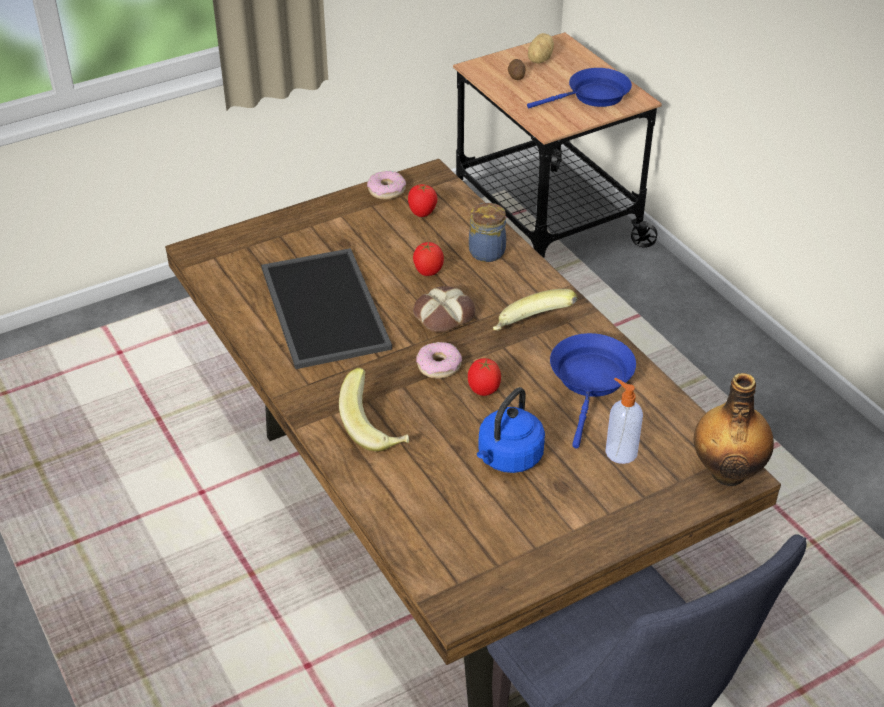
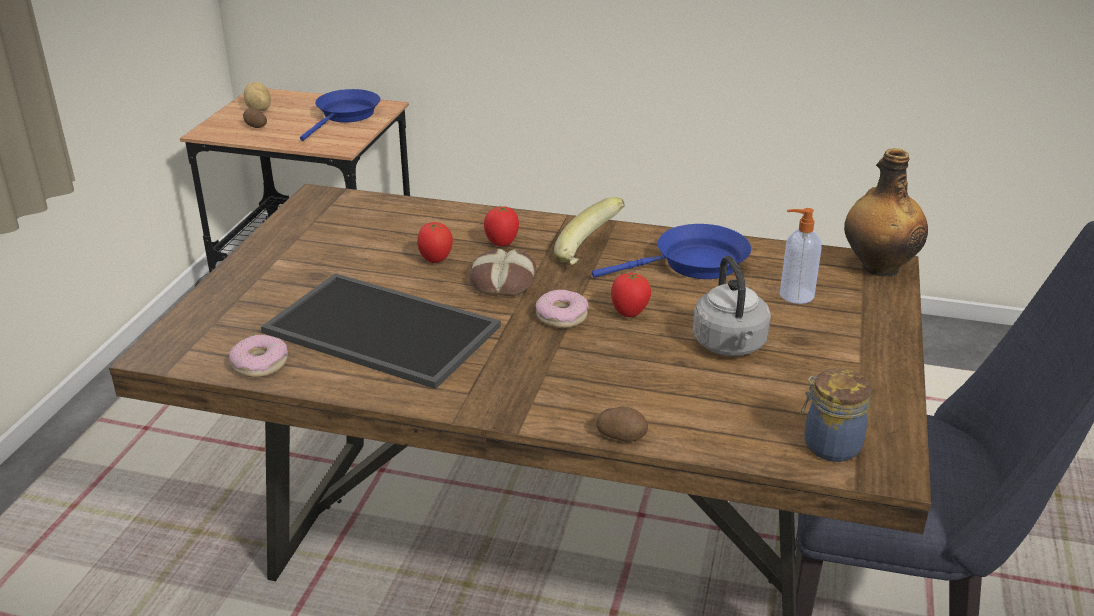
camera: 45 degrees left, 10 degrees down
(346, 470) = (622, 435): none -> potato
(376, 428) = (590, 388): banana -> none
(386, 190) = (293, 223): donut -> donut (260, 364)
(422, 214) = (357, 224): tomato -> tomato (502, 244)
(486, 251) = (460, 224): jar -> jar (829, 445)
(508, 458) = (730, 346): blue kettle -> grey kettle
(591, 381) = (694, 264): blue frying pan -> blue frying pan turned 105 degrees clockwise

